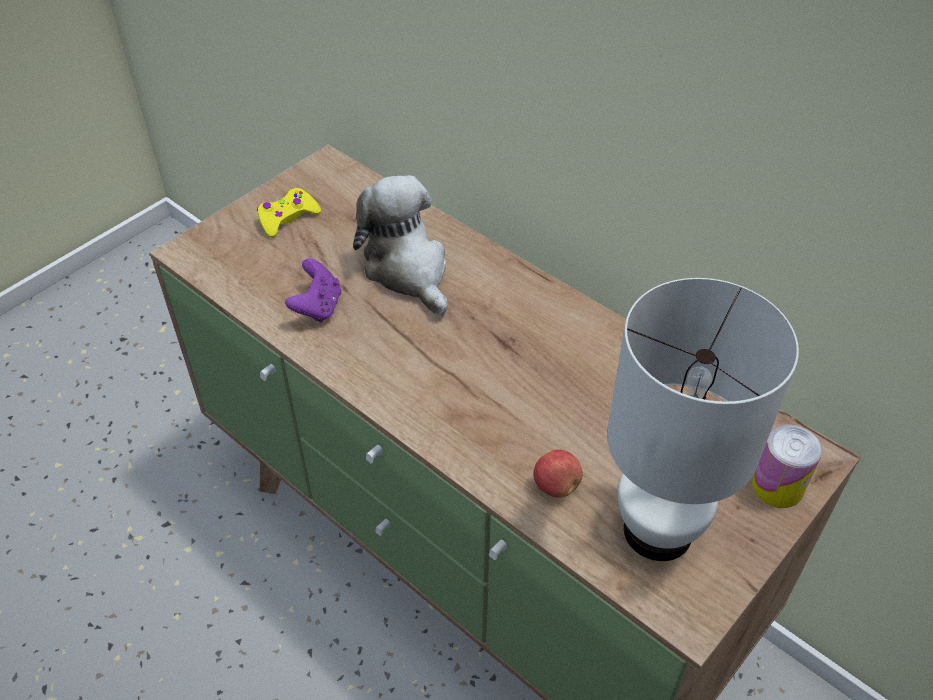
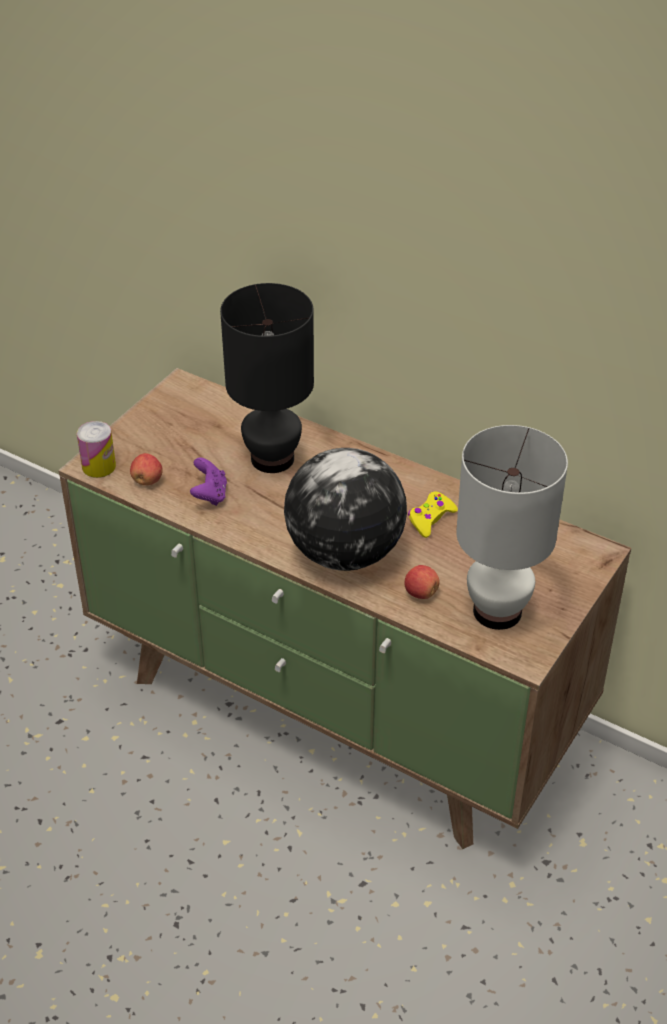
camera: 10 degrees left, 5 degrees down
(249, 278) = (147, 480): none -> apple
(287, 218) = (163, 431): yellow game controller -> yellow game controller (430, 519)
(408, 270) = (273, 459): plush toy -> black table lamp
(466, 411) = (344, 553): none -> globe
(777, 486) = (576, 573): can -> can (99, 466)

